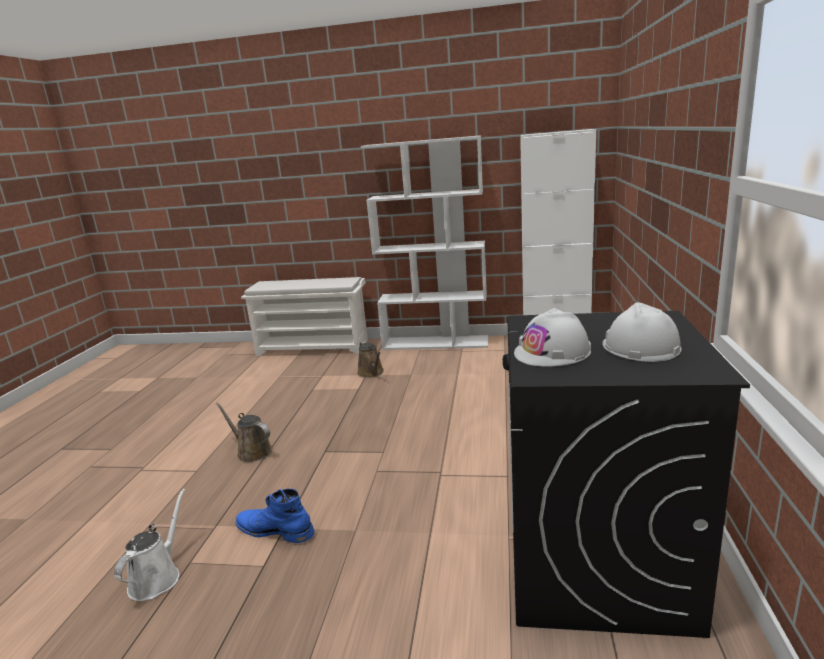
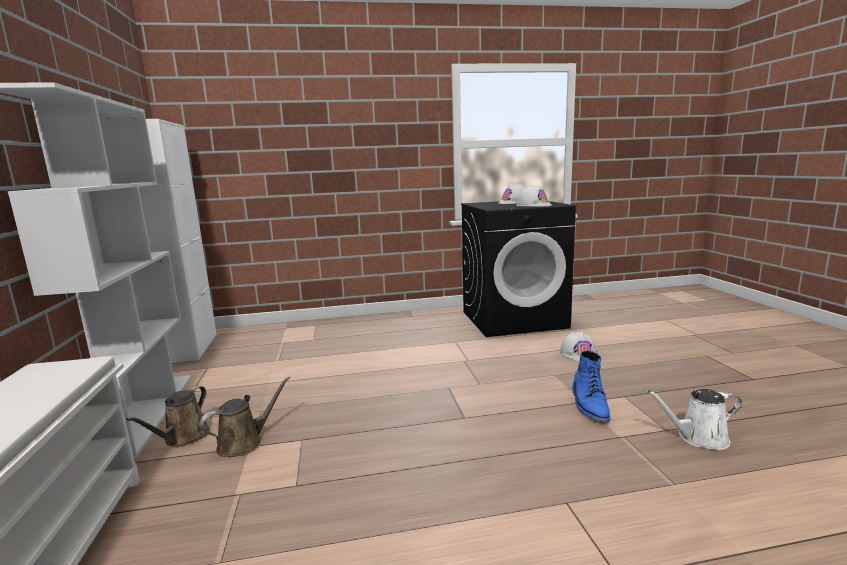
camera: 110 degrees left, 5 degrees down
(252, 451) = (495, 470): brown watering can -> brown watering can (183, 438)
(400, 583) = (578, 353): none -> white hard hat

